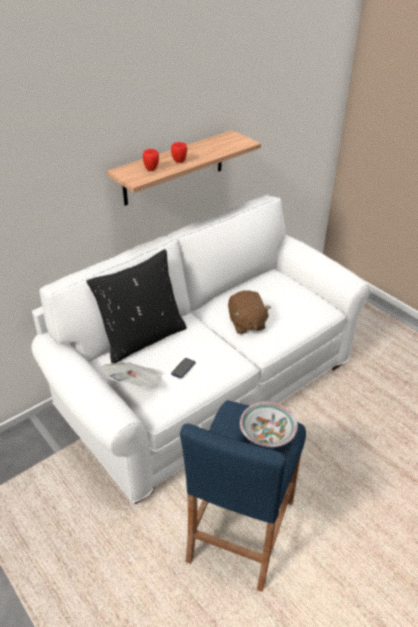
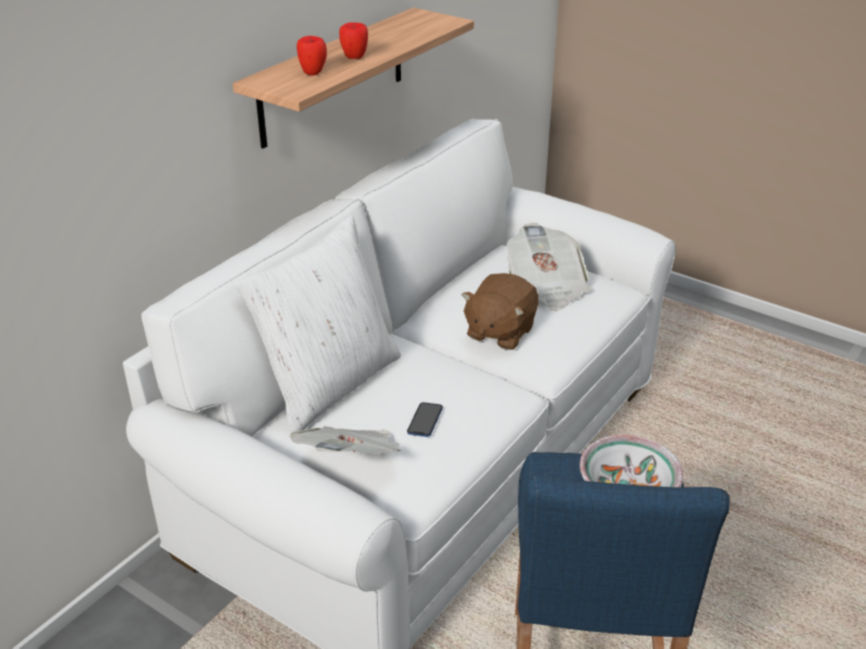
camera: 15 degrees left, 5 degrees down
(142, 338) = (329, 385): black pillow -> white pillow
(246, 323) = (499, 332): brown plush toy -> brown plush toy turned 60 degrees clockwise
(285, 300) = (546, 287): none -> newspaper

